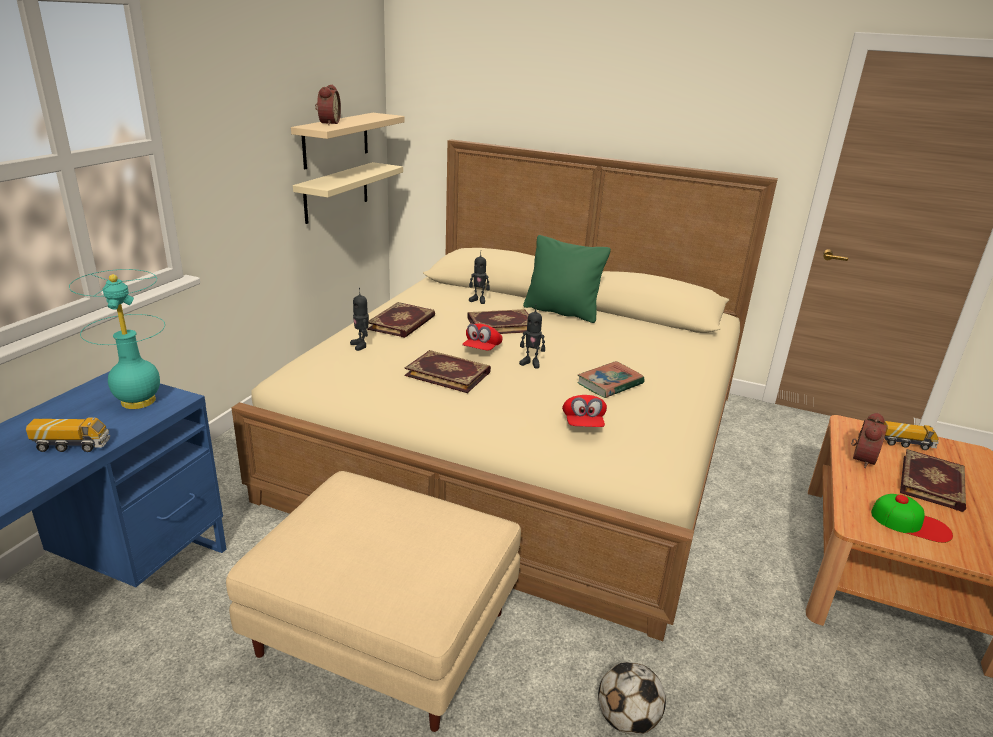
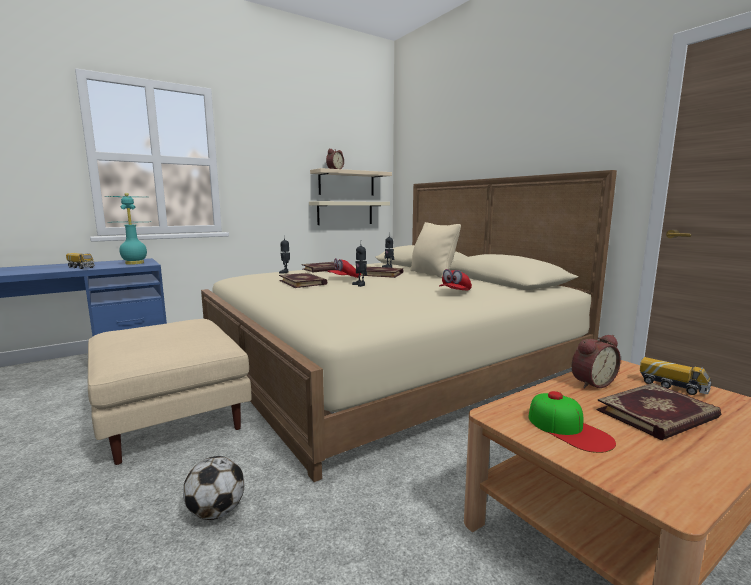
camera: 35 degrees right, 15 degrees down
(562, 312) = (432, 274): green pillow -> beige pillow
(583, 424) = (331, 304): red cap -> red cap (455, 292)
(610, 383) = (391, 295): book -> none

